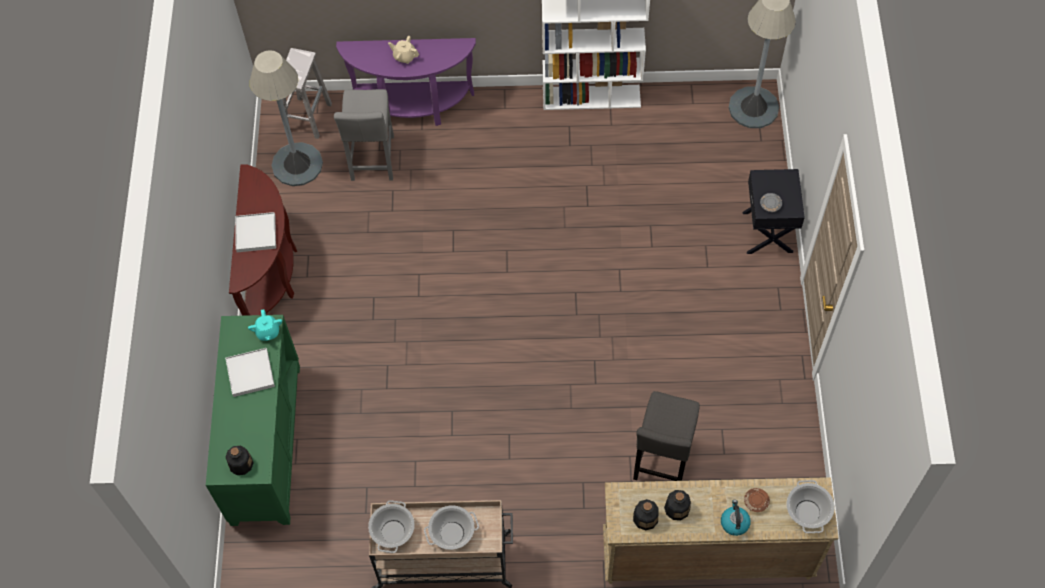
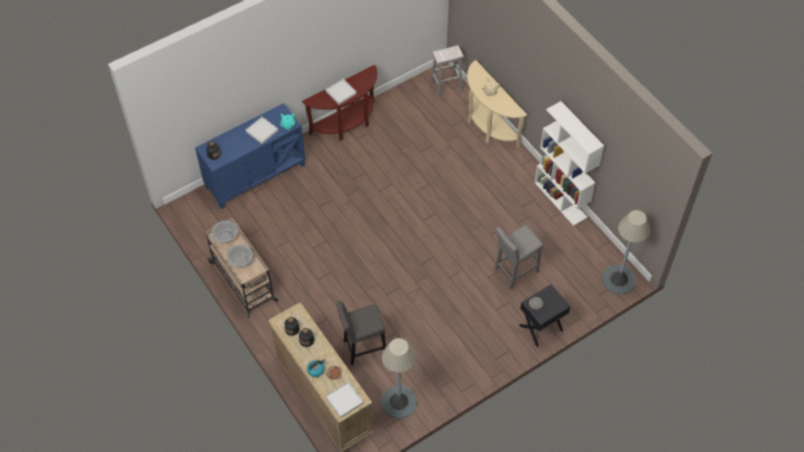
camera: 55 degrees right, 5 degrees down
(265, 444) = (255, 175): green cabinet -> blue cabinet
(297, 164) = (415, 98): grey floor lamp -> grey floor lamp (399, 402)
(373, 161) = (442, 127): grey stool -> grey stool (514, 272)
(413, 107) = (488, 126): purple console table -> beige console table
(807, 511) = (344, 400): cooking pot -> white tray

